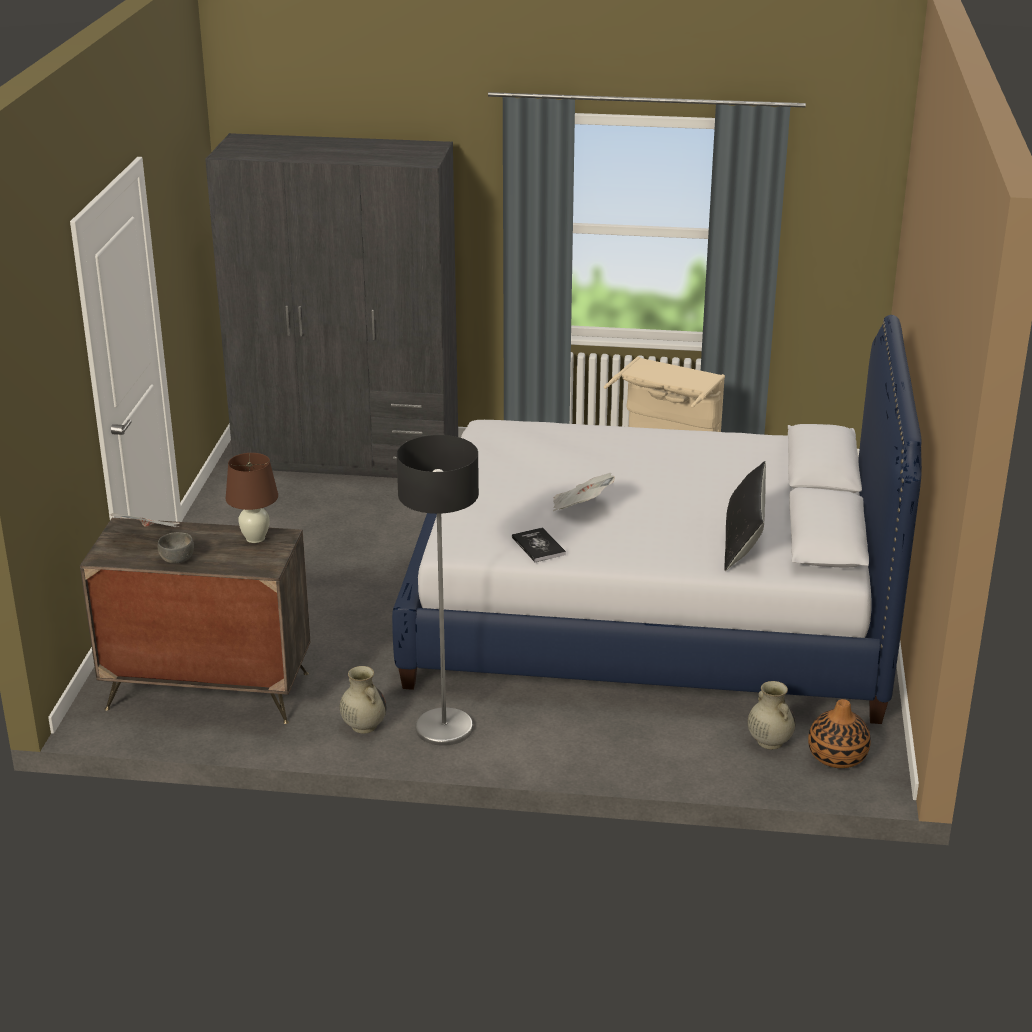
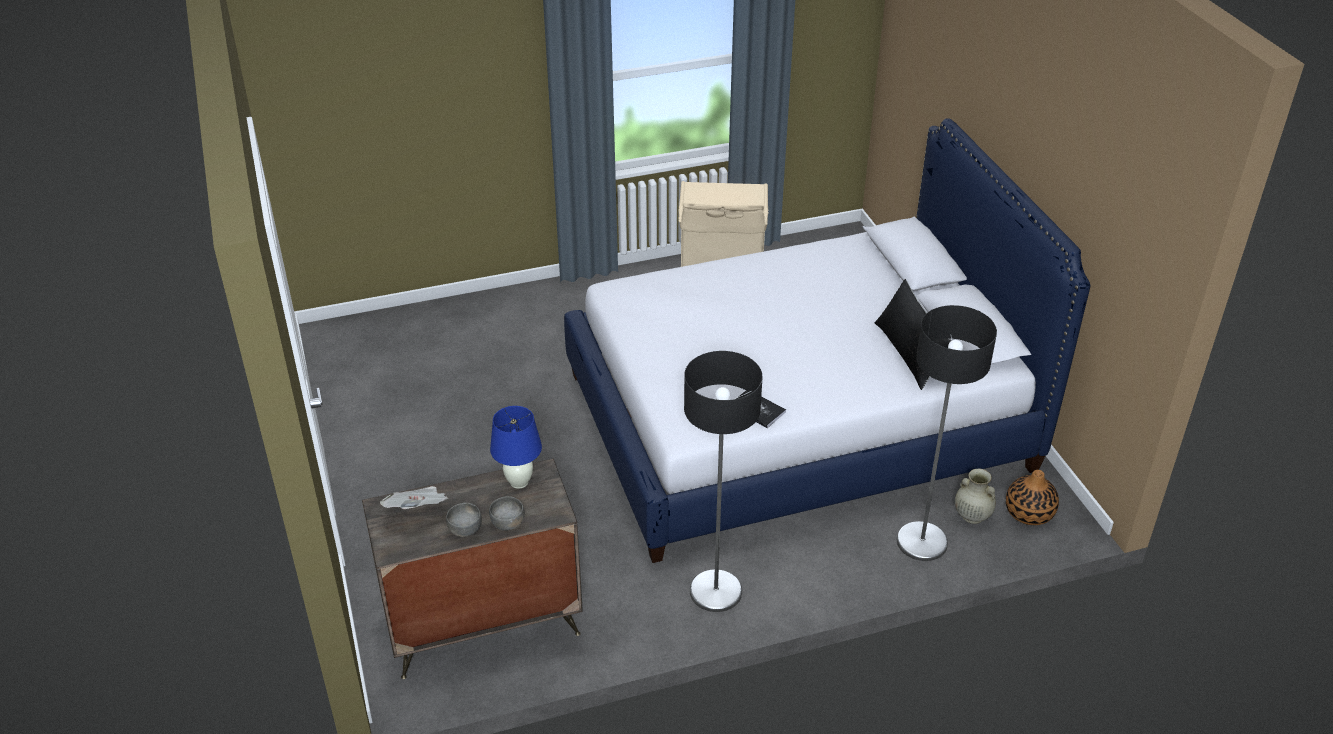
camera: 25 degrees left, 10 degrees up
(217, 564) = (508, 523): none -> grey bowl
(255, 538) = (519, 482): brown table lamp -> blue table lamp
(348, 457) = (426, 328): grey wardrobe -> none
(363, 725) = (647, 613): beige vase -> none
(581, 507) = (758, 356): newspaper -> none
(693, 748) = (922, 542): none -> floor lamp

